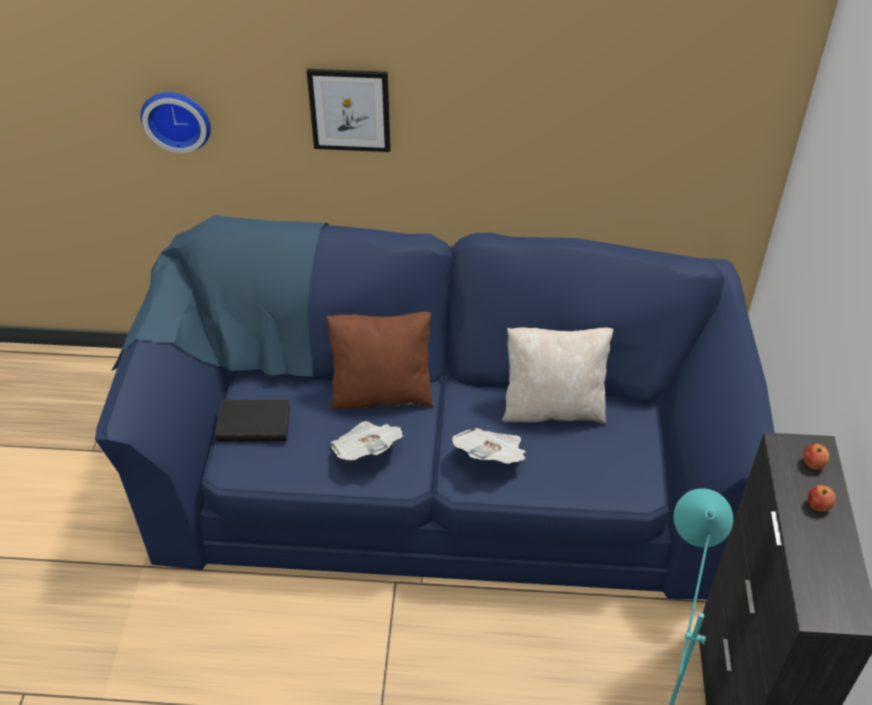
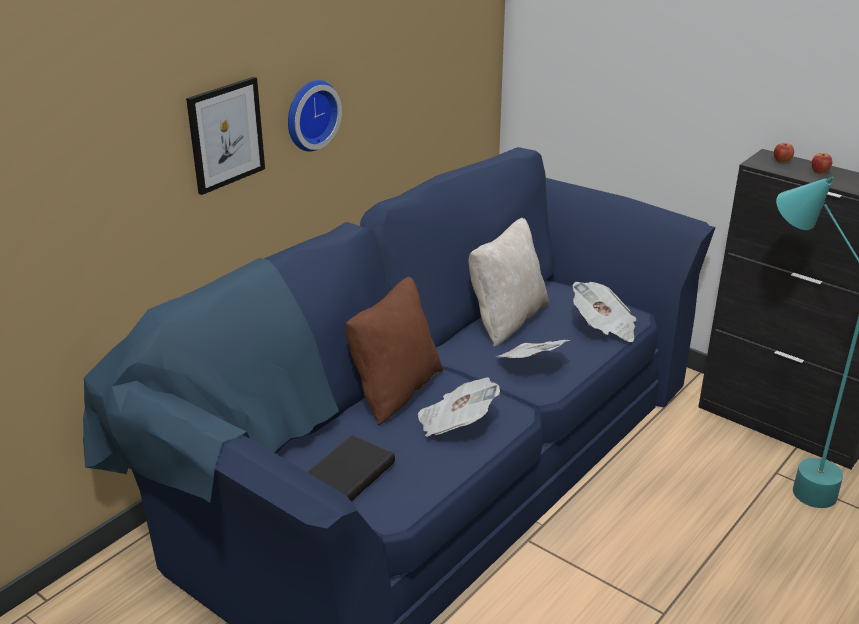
camera: 55 degrees left, 15 degrees down
(177, 119) = (60, 218): wall clock -> wall clock (309, 114)
(602, 480) = (604, 327): none -> newspaper

